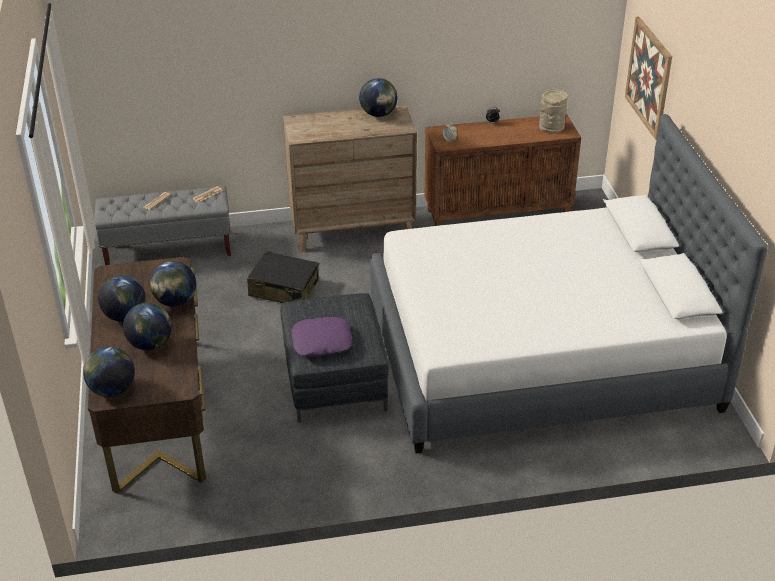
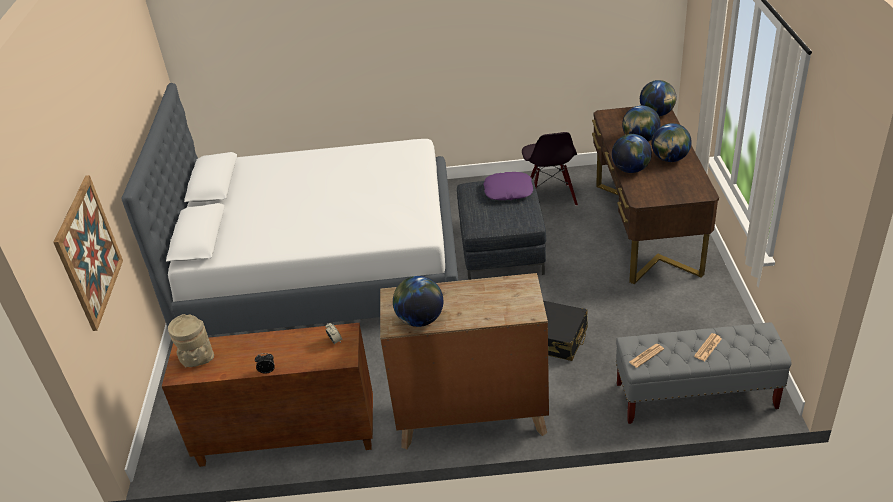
camera: 170 degrees left, 0 degrees up
(271, 458) = (550, 198): none -> black chair

